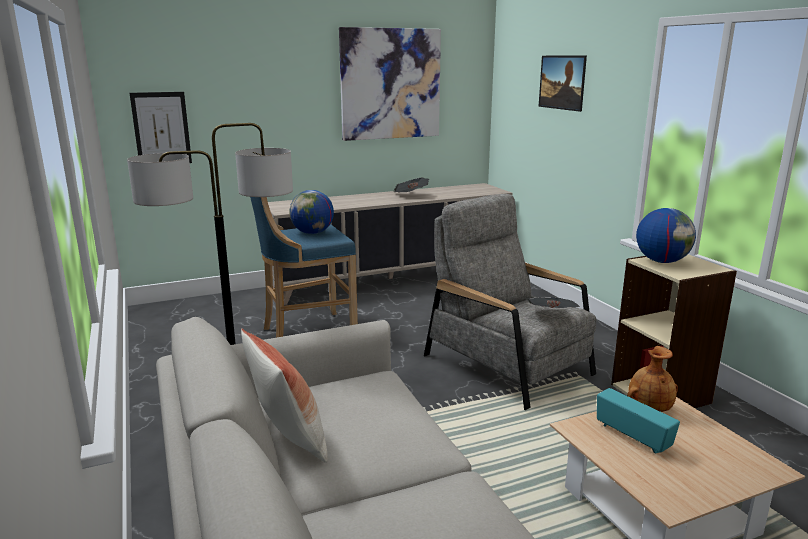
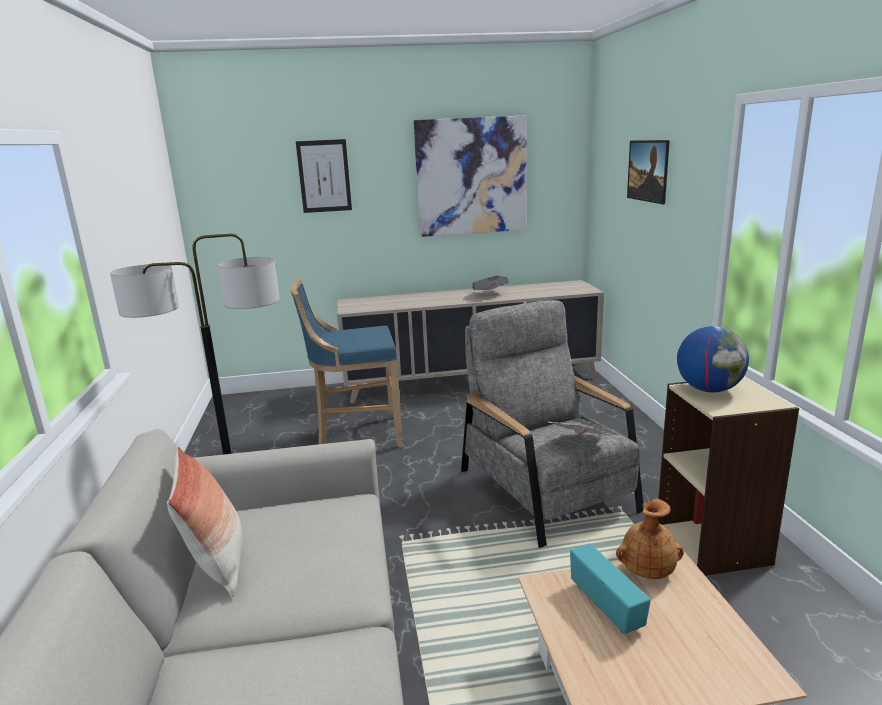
camera: 15 degrees right, 0 degrees up
(161, 128) = (239, 228): picture -> picture (324, 176)
(312, 233) = (361, 335): globe -> none

